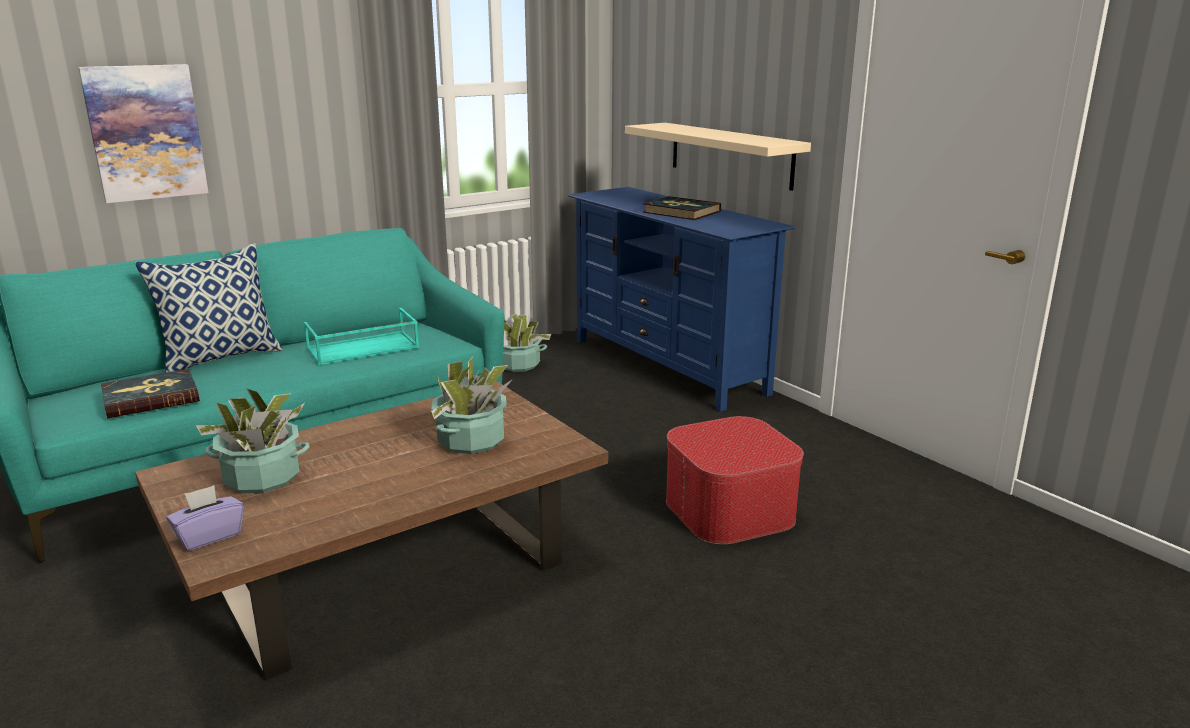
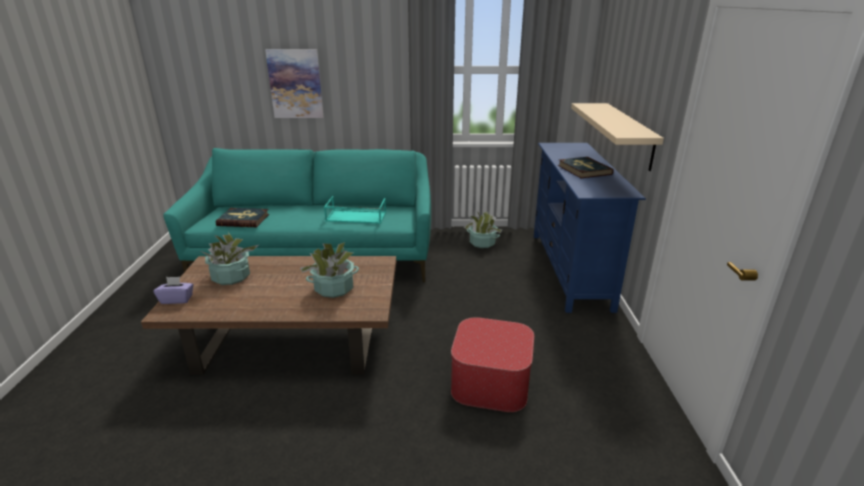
camera: 35 degrees right, 5 degrees up
(221, 358) = (296, 206): pillow -> none

